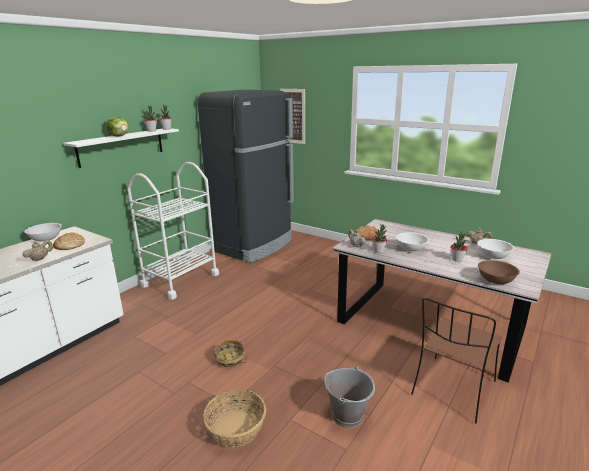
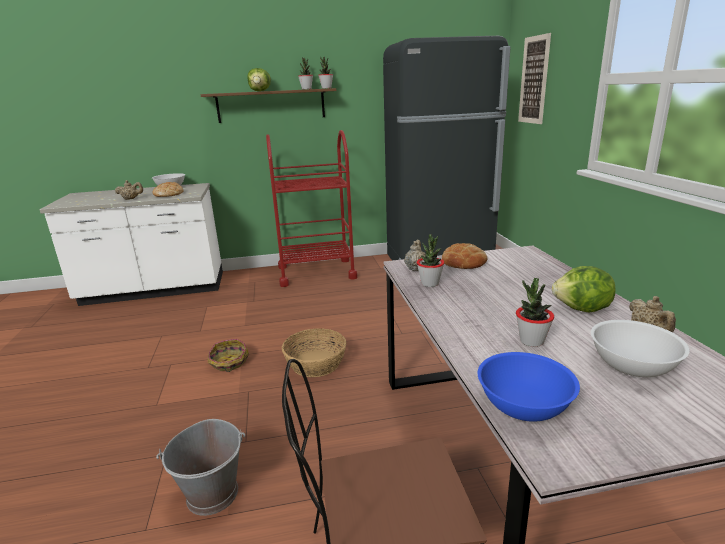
camera: 45 degrees right, 0 degrees up
(121, 147) = (271, 105): white shelf -> brown shelf
(180, 280) = (316, 272): white cart -> red cart
(236, 427) = (125, 427): basket -> basket (316, 363)
(411, 249) = (488, 297): white bowl -> none
(447, 242) = (582, 310): none -> lettuce
(496, 280) = (523, 407): brown bowl -> blue bowl

